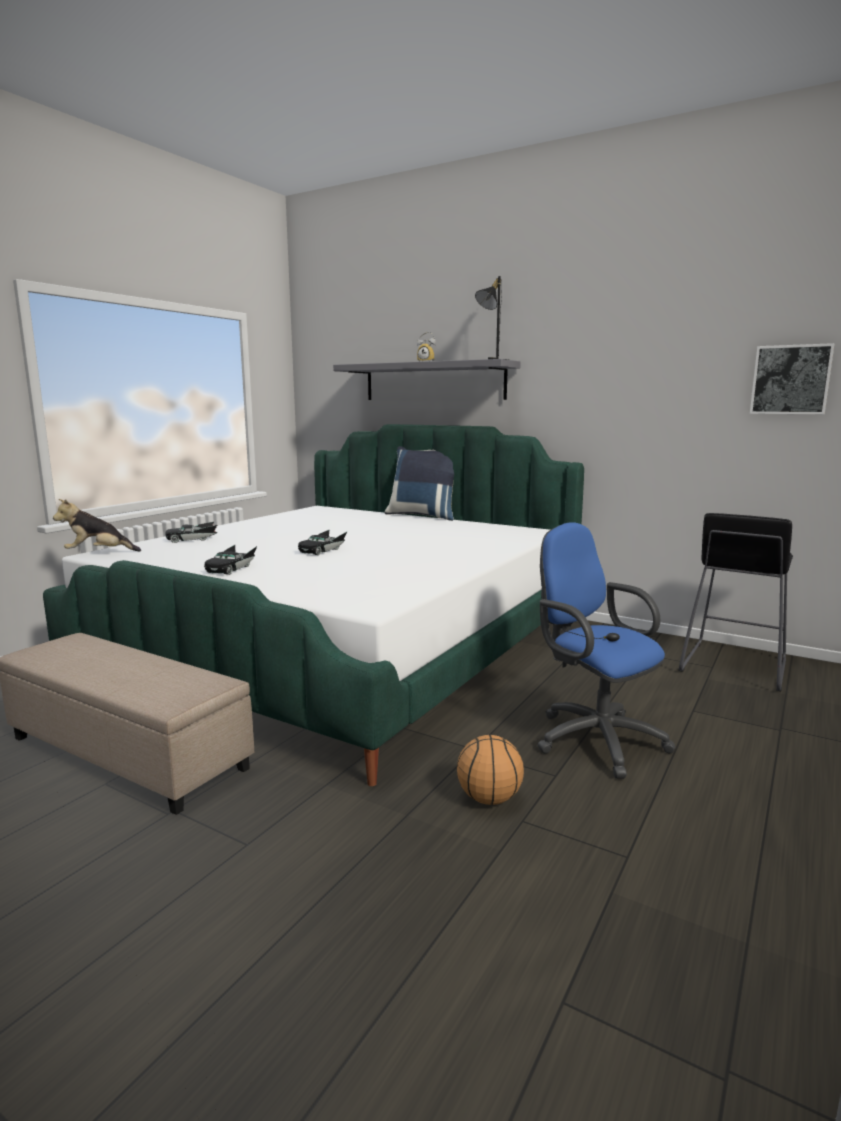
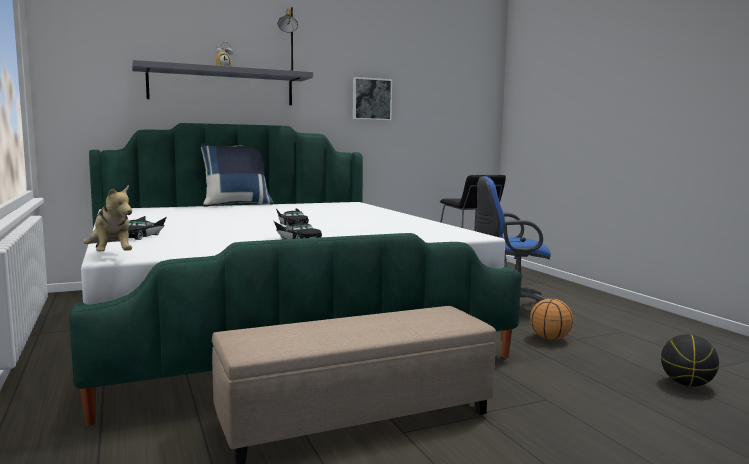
camera: 55 degrees left, 5 degrees down
(98, 553) = (111, 255): plush toy -> plush toy turned 60 degrees counterclockwise
(422, 968) = (686, 384): none -> basketball
(790, 380) = (461, 101): picture -> picture (371, 99)

